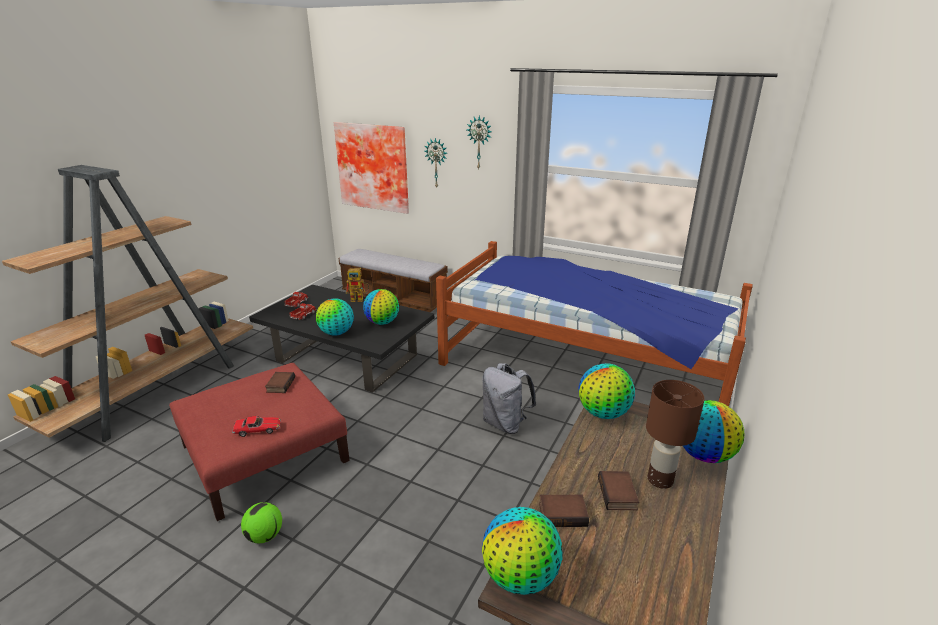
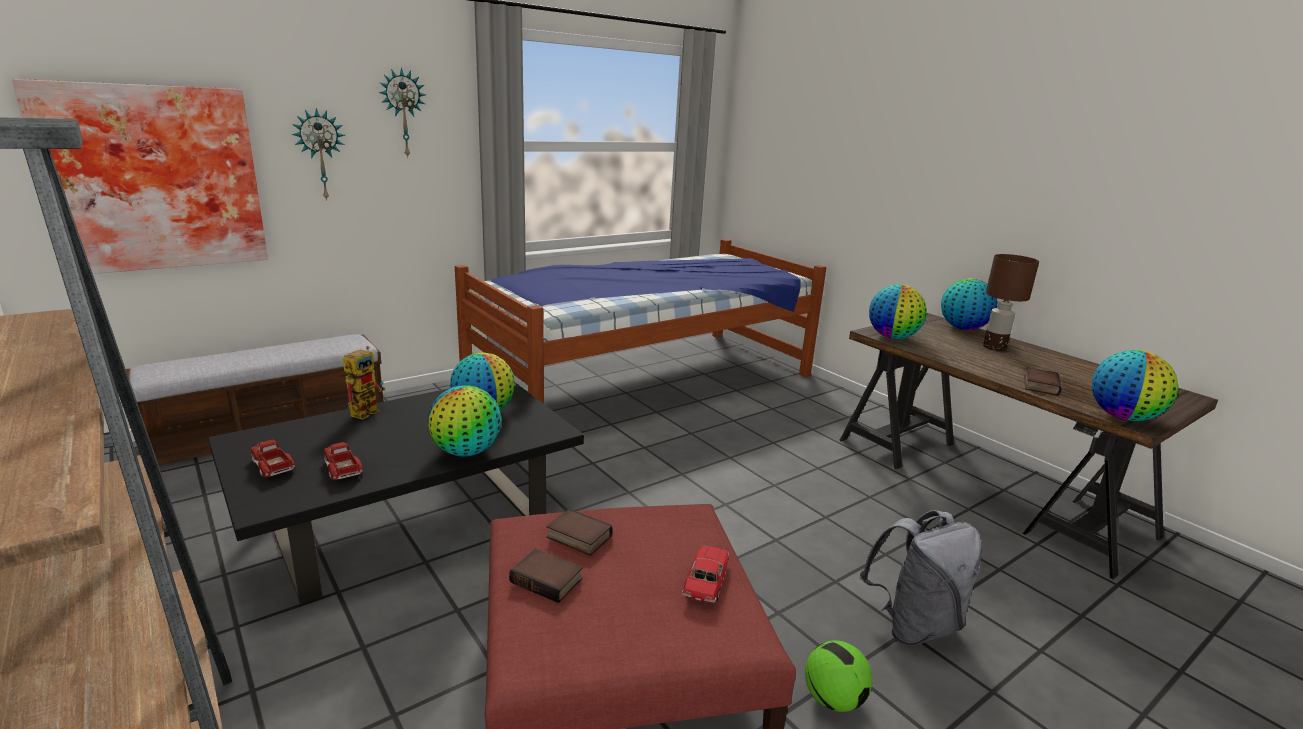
camera: 65 degrees left, 5 degrees down
(505, 424) = (709, 450): grey backpack -> grey backpack (913, 625)
(618, 494) = (1013, 363): book -> book (548, 580)

